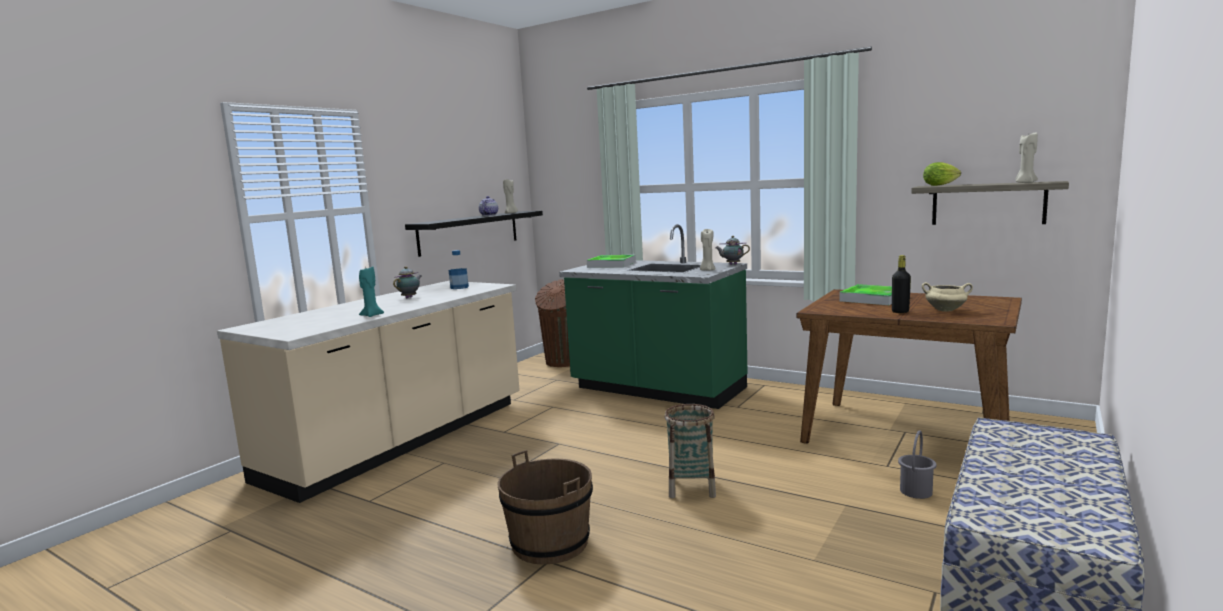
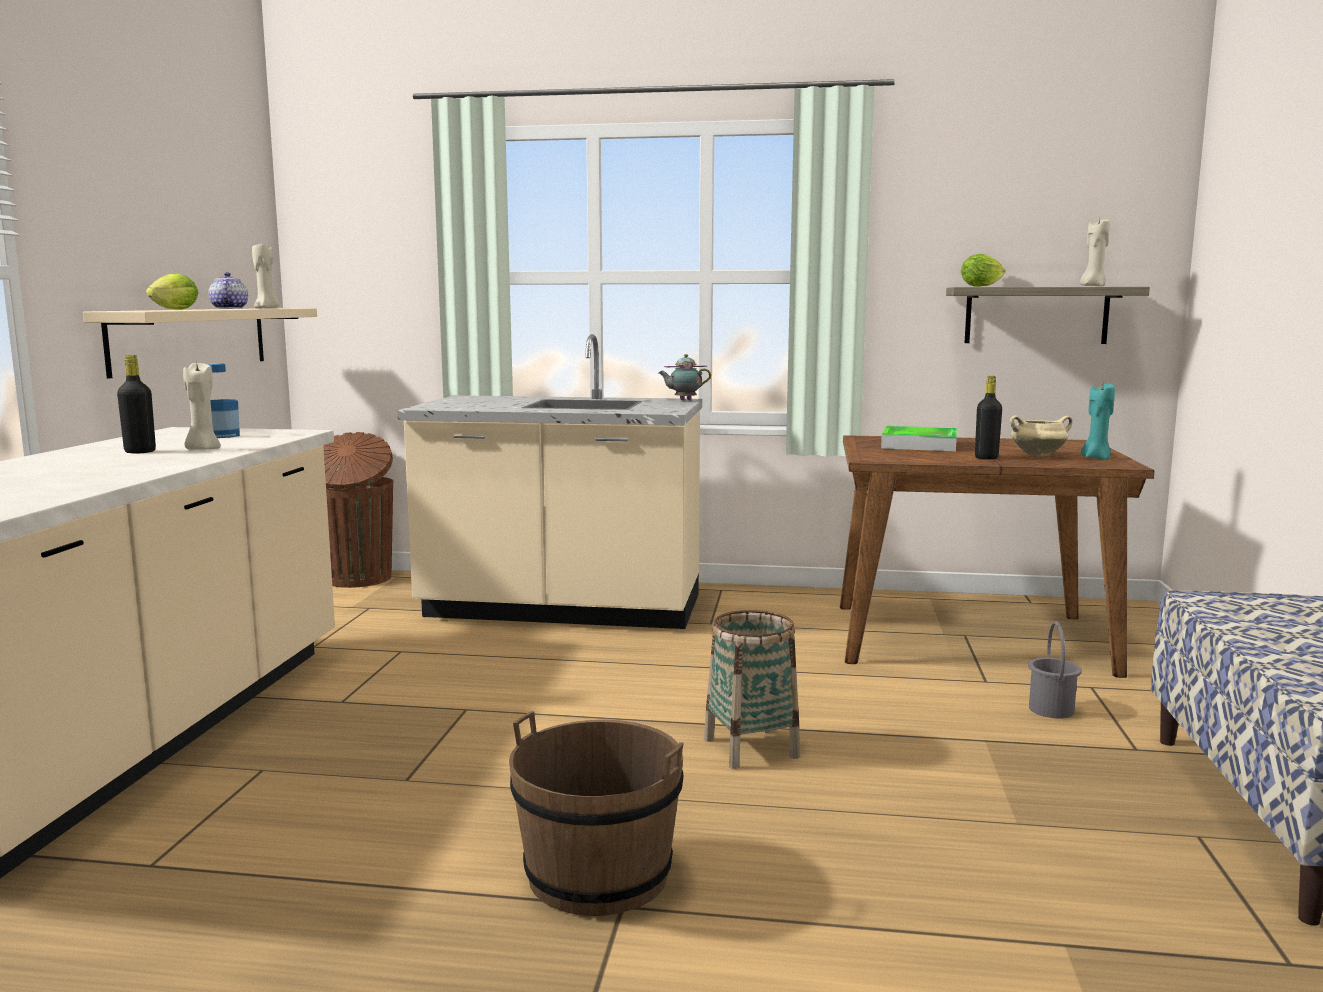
camera: 25 degrees left, 0 degrees up
(372, 315) = (107, 480): turquoise candle -> turquoise candle (1095, 458)
(410, 297) = (140, 452): teapot -> black bottle
(453, 219) = (172, 309): none -> lettuce
(469, 232) = (191, 339): black shelf -> beige shelf
(611, 264) = (477, 401): tray -> none
(657, 389) = (562, 609): green counter -> beige counter
(707, 270) = (661, 406): beige candle -> beige candle (202, 449)

